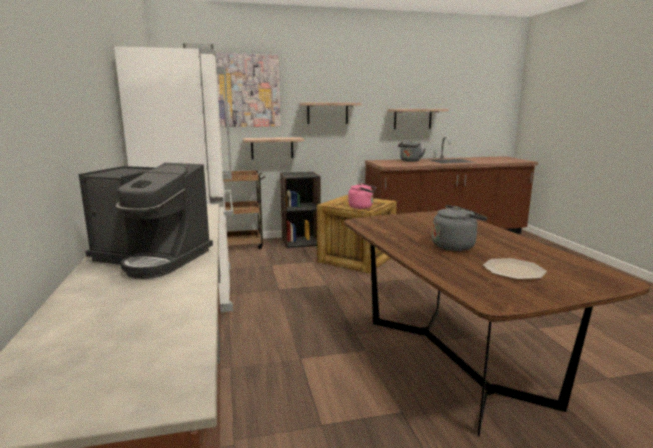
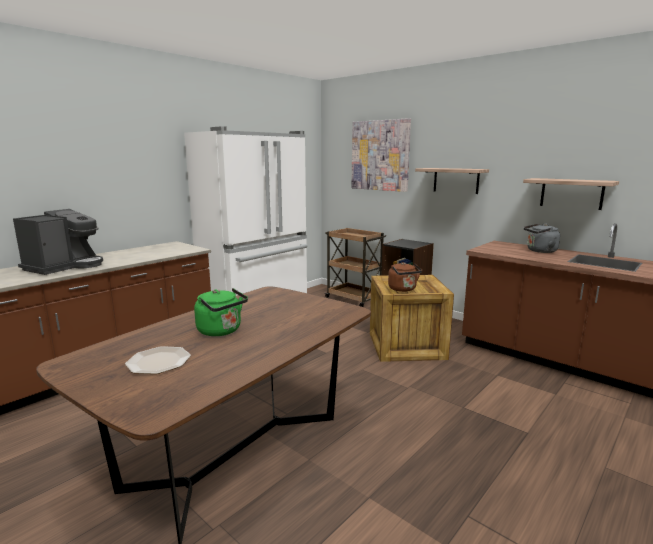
camera: 55 degrees right, 0 degrees up
(152, 258) = (65, 266): coffee machine -> coffee machine turned 135 degrees counterclockwise
(272, 148) = (399, 213): shelf -> none
(362, 207) = (403, 289): pink kettle -> brown kettle
(455, 246) = (221, 331): grey kettle -> green kettle

